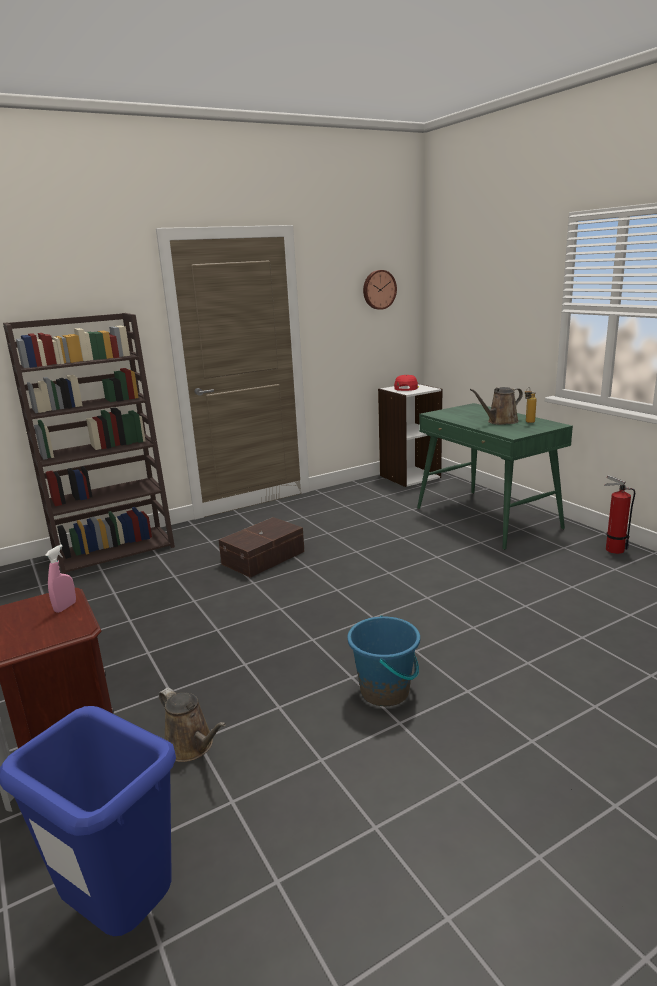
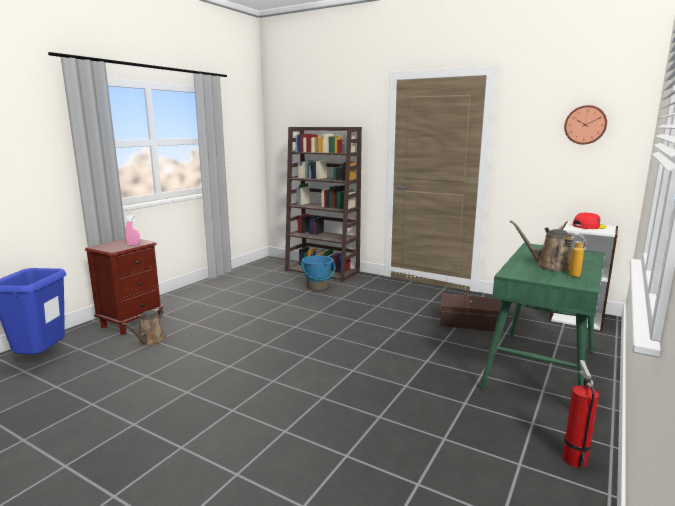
camera: 60 degrees right, 5 degrees down
(264, 558) = (354, 306): brown storage box -> brown storage box (470, 322)
(385, 691) = (218, 380): blue bucket -> blue bucket (317, 287)

